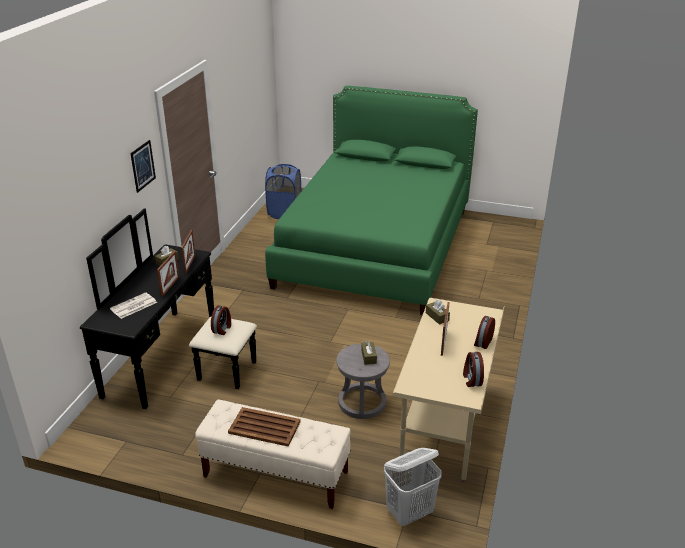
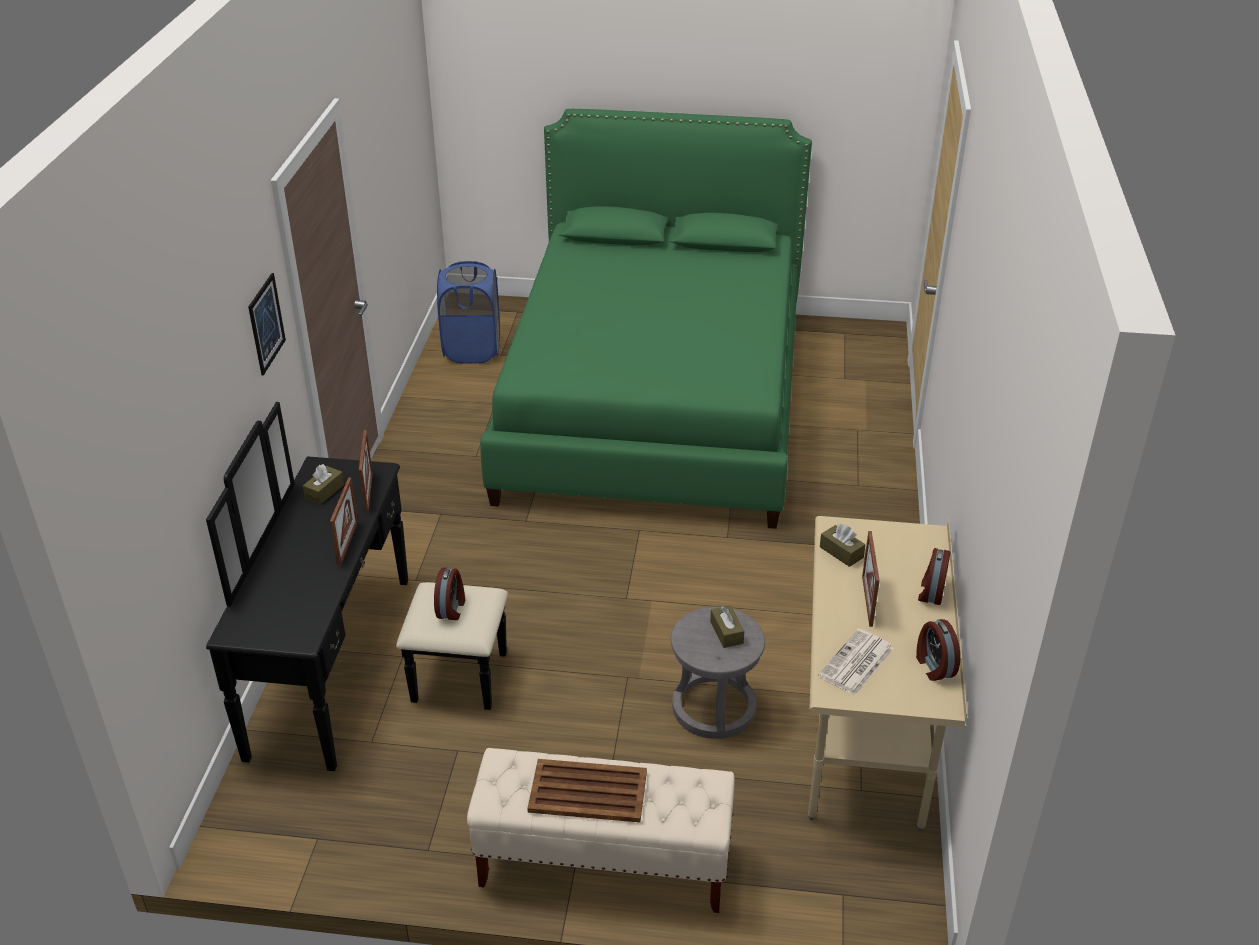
camera: 10 degrees left, 5 degrees up
(133, 306) = (293, 592): newspaper -> newspaper (856, 663)
(410, 513) = (849, 900): white laundry basket -> none

